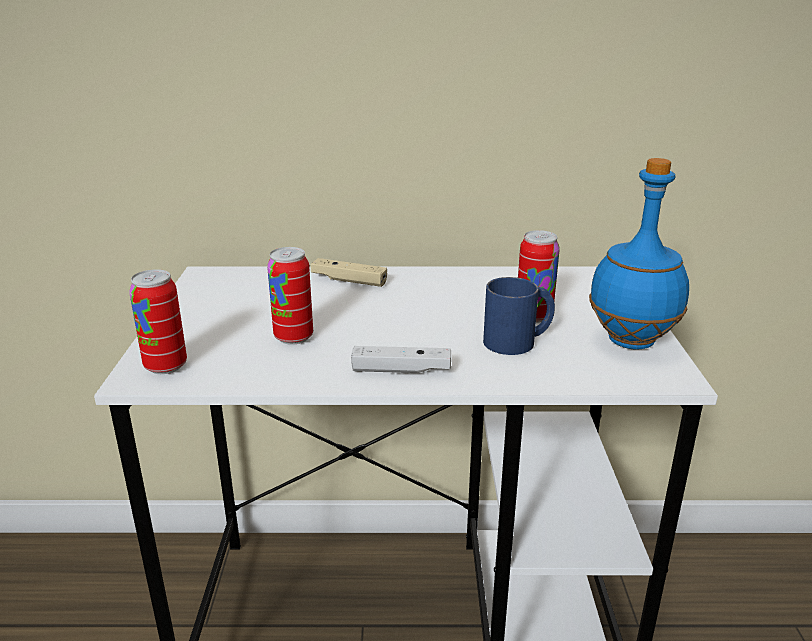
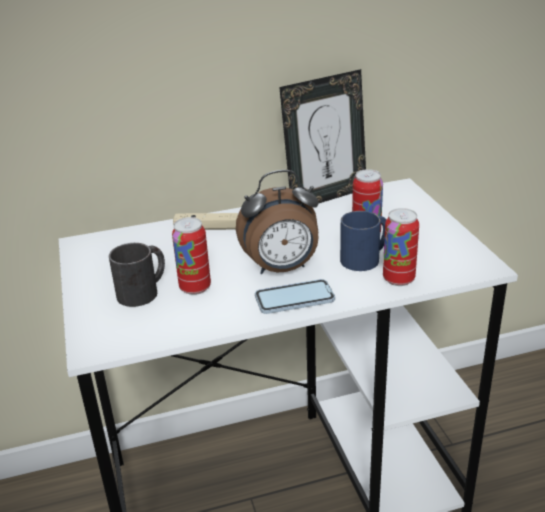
camera: 15 degrees left, 5 degrees up
(165, 366) = (108, 333): can -> can (398, 279)
(236, 330) = (144, 291): none -> black mug
(401, 370) = (294, 299): white game controller -> phone
(406, 335) = (281, 269): none -> alarm clock
(507, 270) = (326, 197): none -> picture frame
(632, 341) = (444, 242): blue bottle -> none

